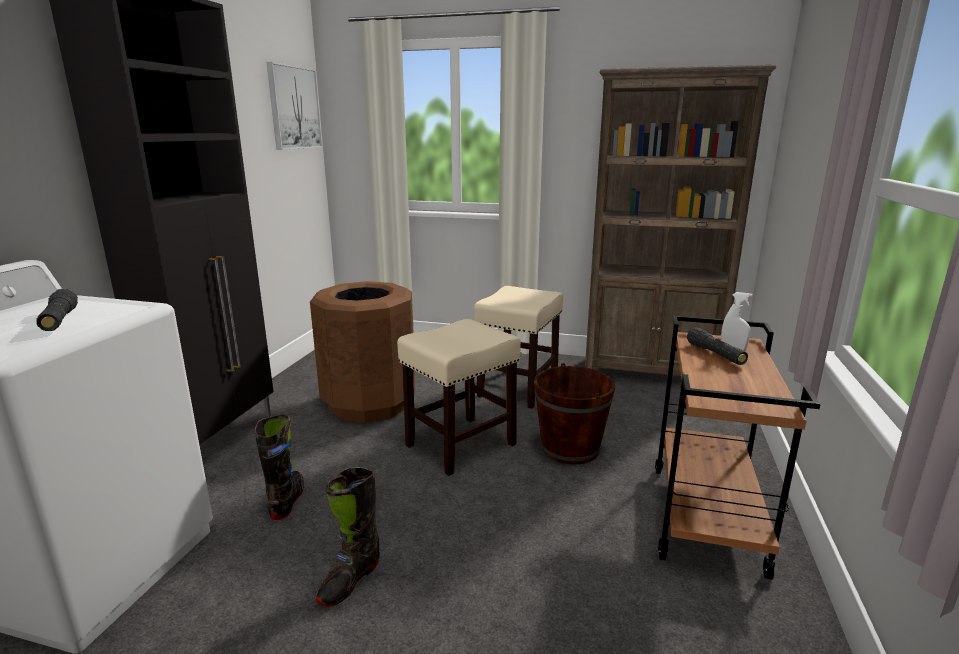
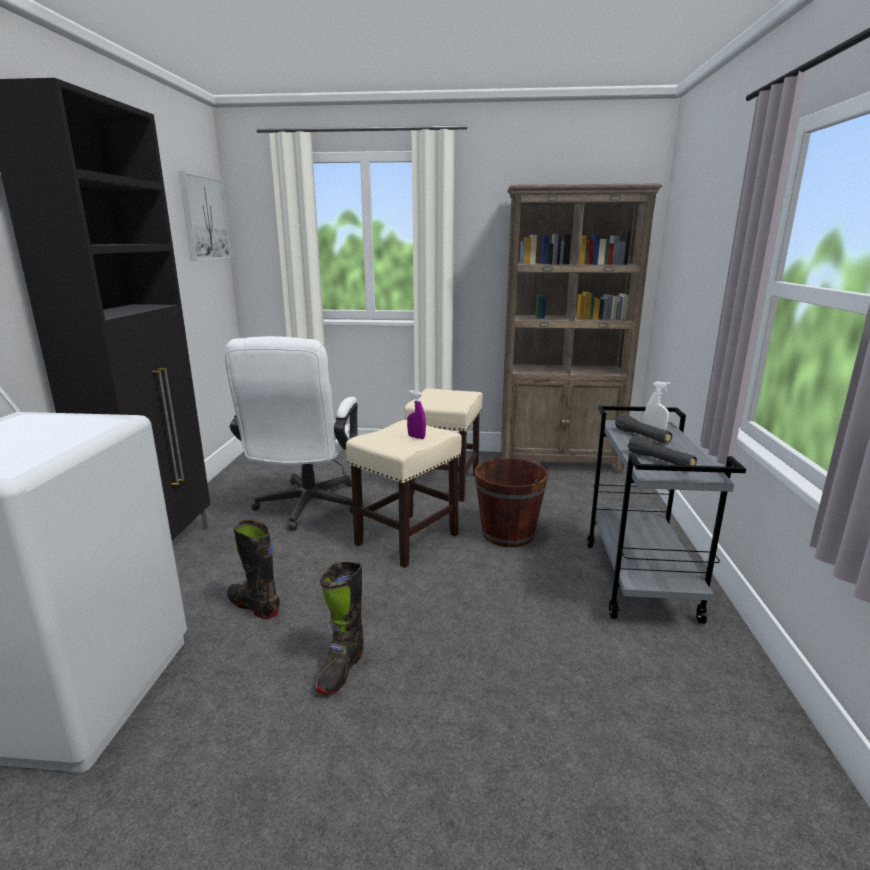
camera: 10 degrees left, 0 degrees up
(59, 321) = (43, 437): black flashlight -> black flashlight (660, 461)
(287, 501) = (254, 606): black boot -> black boot turned 45 degrees counterclockwise
(369, 403) = (305, 509): brown trash can -> white office chair
(470, 338) = (416, 437): none -> purple spray bottle
(707, 519) = (640, 581): brown cart -> grey cart

